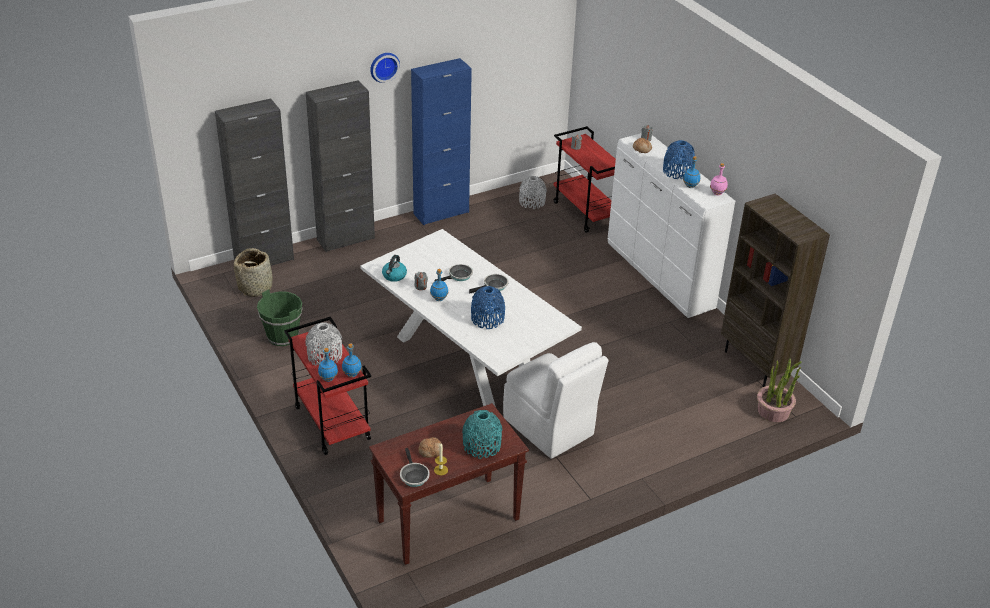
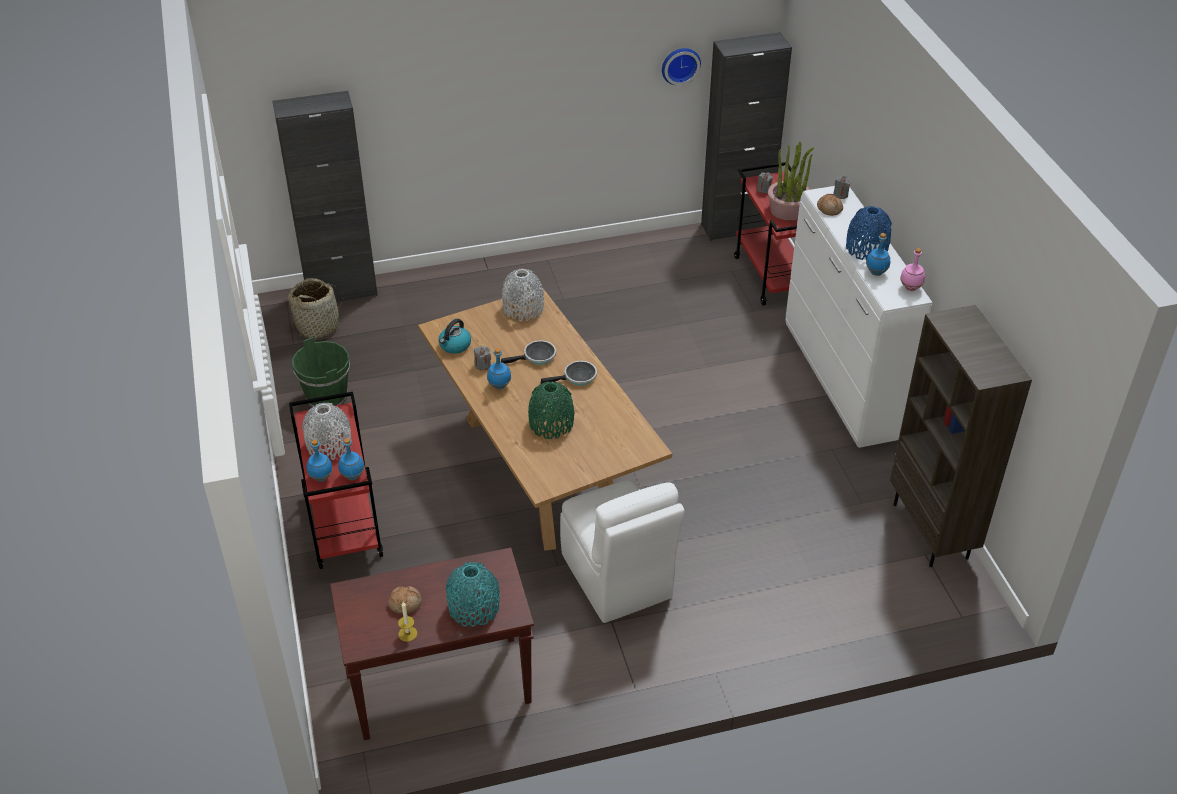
camera: 15 degrees right, 5 degrees up
(345, 239) = (450, 275): black cabinet -> black cabinet (736, 227)
(384, 66) = (505, 60): wall clock -> wall clock (680, 65)
(413, 476) = (370, 636): frying pan -> none
(441, 213) = (582, 254): blue cabinet -> none
(467, 363) = (542, 469): white dining table -> brown dining table
(487, 319) = (551, 424): blue vase -> green vase
(532, 202) = (705, 253): grey vase -> grey vase (523, 309)
(773, 411) = (933, 604): potted plant -> potted plant (788, 210)

